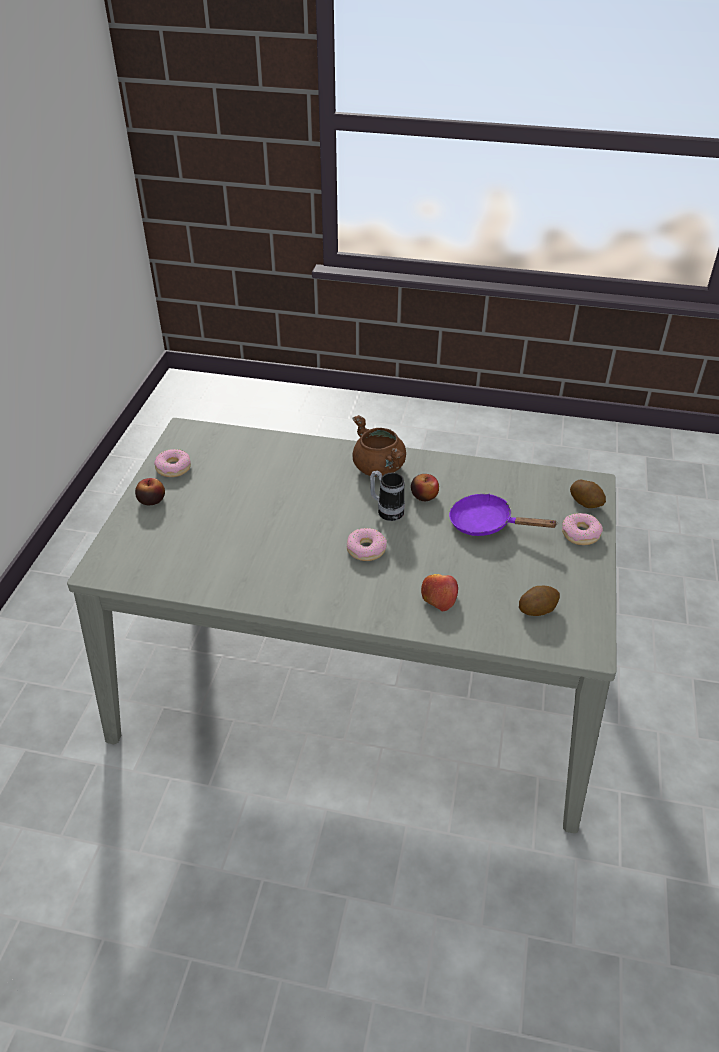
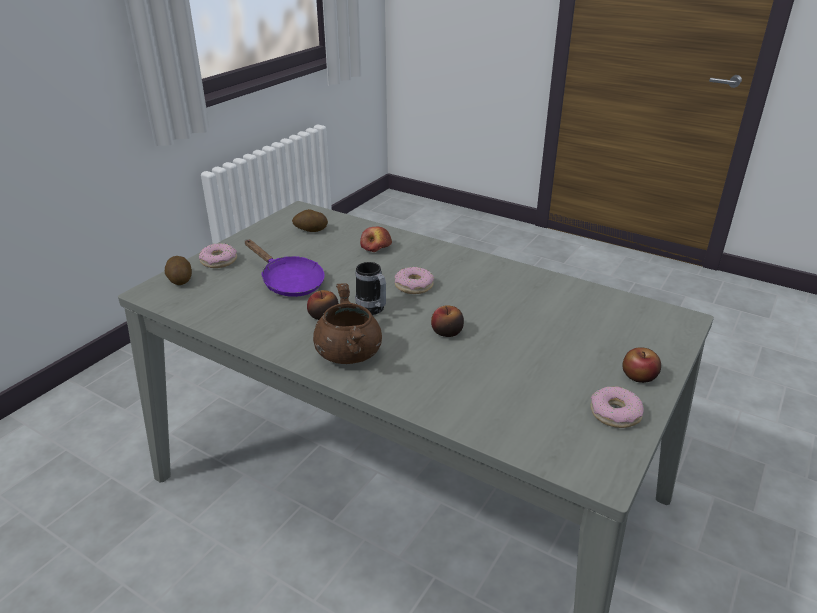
camera: 160 degrees left, 10 degrees down
(312, 504) = (447, 332): none -> apple

